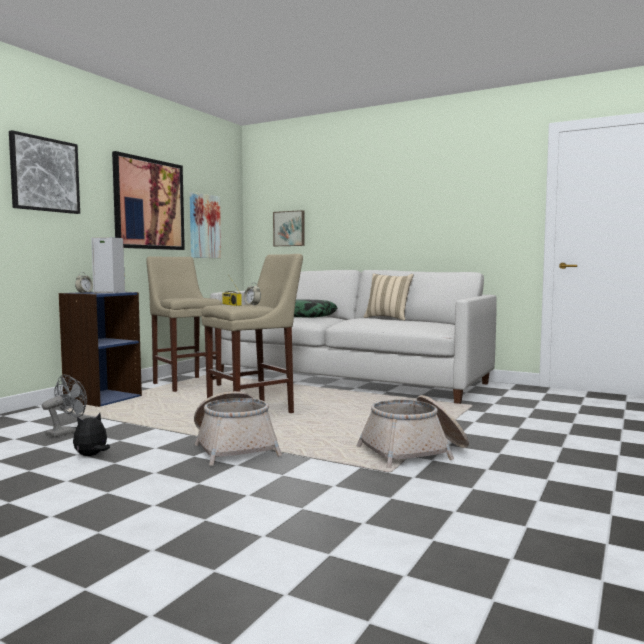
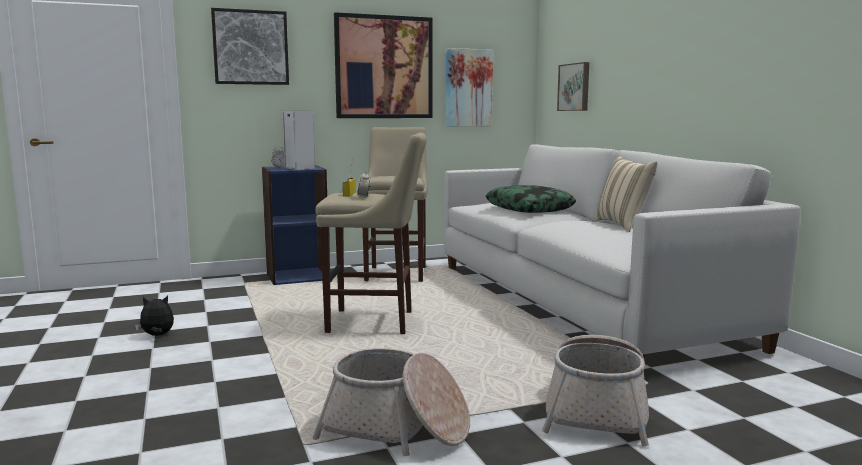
camera: 40 degrees right, 5 degrees up
(66, 432) = (198, 306): grey fan -> none
(234, 447) = (260, 360): basket -> basket (597, 410)

